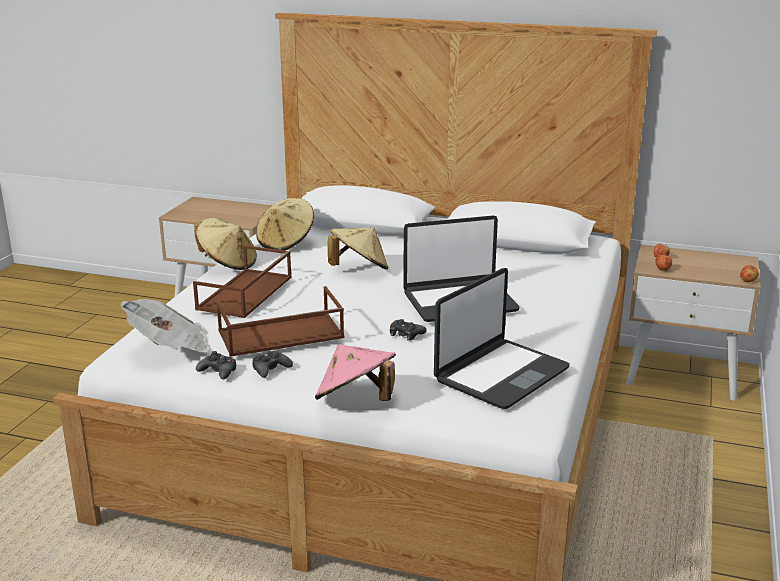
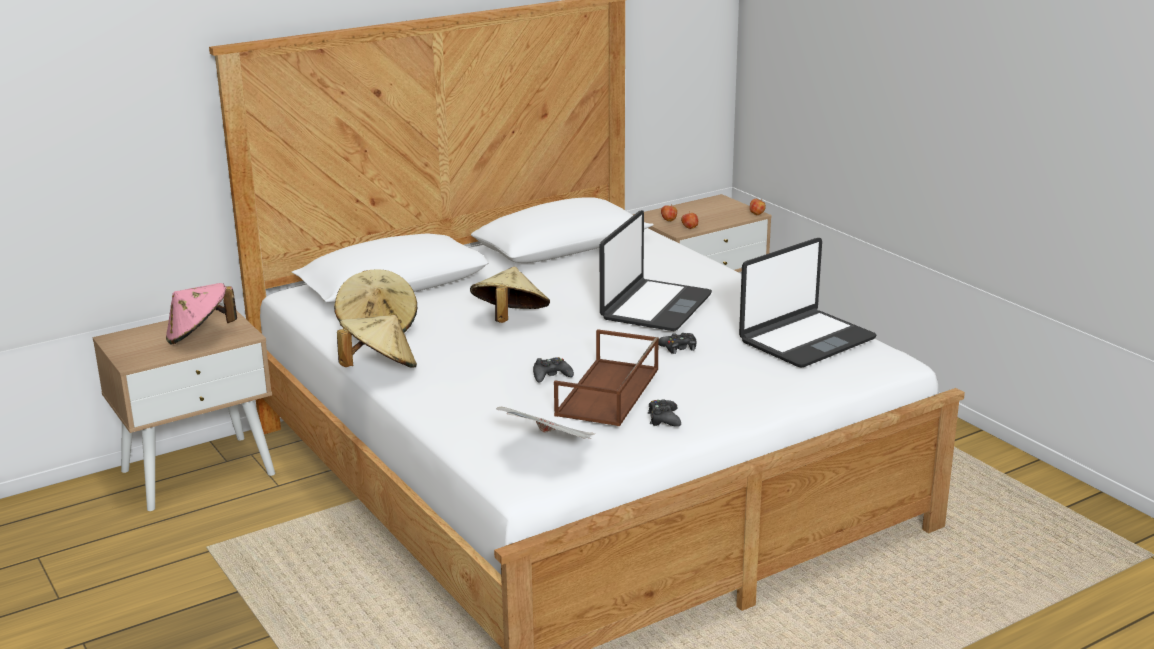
camera: 50 degrees left, 0 degrees up
(218, 371) = (633, 442): black game controller -> black game controller (551, 375)
(245, 293) = (485, 380): brown tray -> none
(356, 401) = (772, 405): pink hat -> pink hat (199, 336)
(500, 374) = (806, 340): laptop -> laptop turned 60 degrees clockwise

